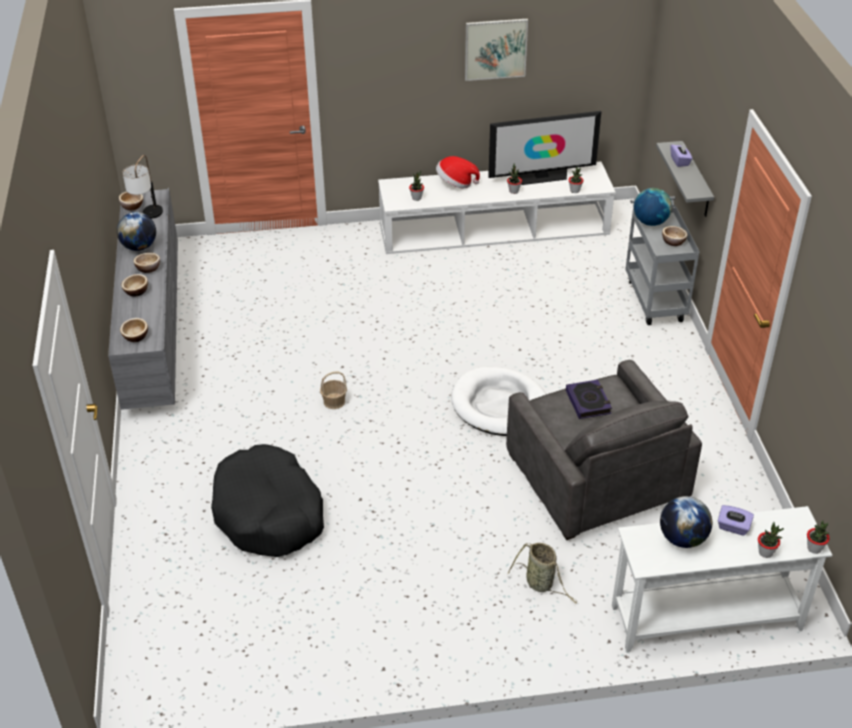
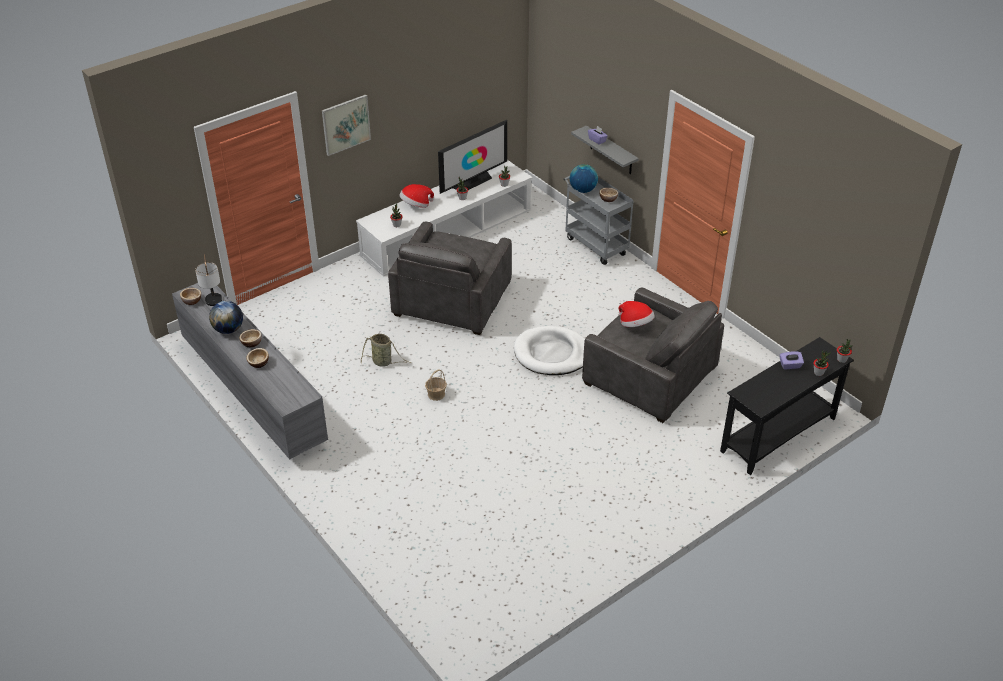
camera: 30 degrees left, 0 degrees up
(135, 336) = (290, 395): bowl -> none
(269, 513) = (456, 487): black dog bed -> none
(437, 304) = (452, 300): none -> grey armchair
(495, 49) = (427, 93): picture -> picture (346, 124)
(541, 584) = (669, 456): basket -> basket (383, 362)
(588, 402) = (635, 324): book -> hat
(682, 539) = (768, 384): globe -> none
(705, 618) = (778, 435): white console table -> black console table

